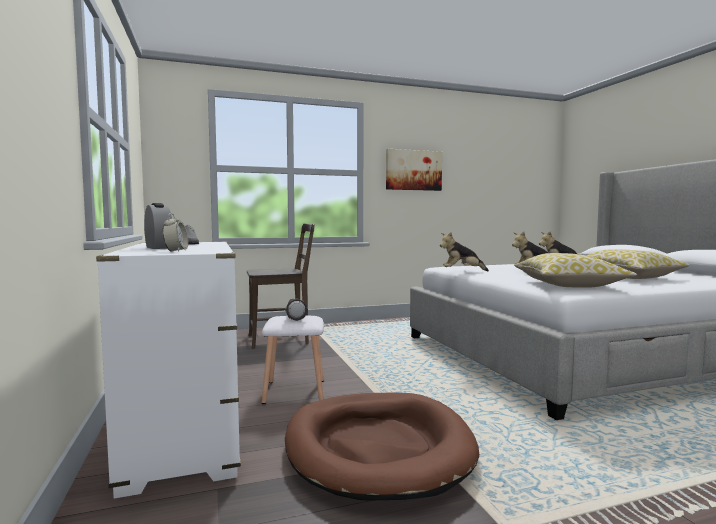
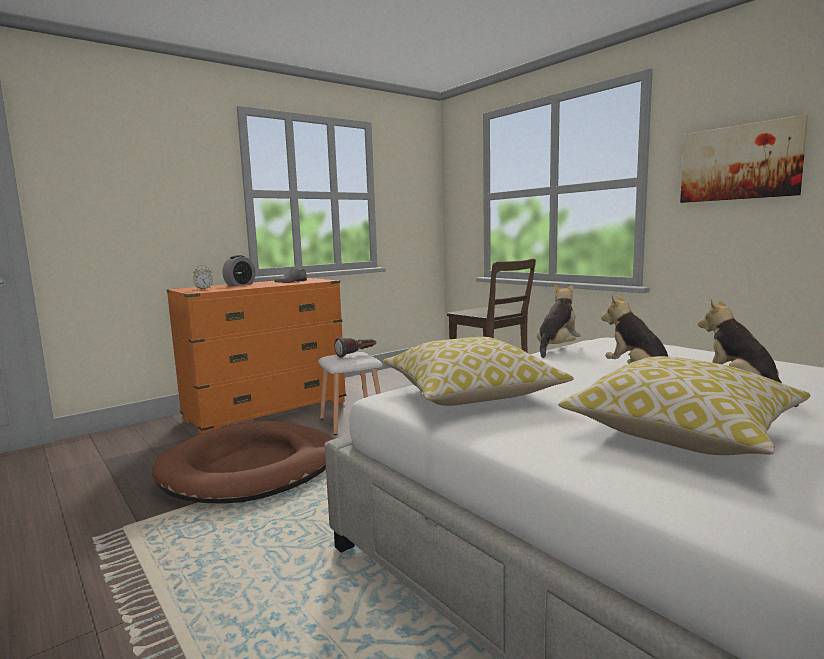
camera: 70 degrees right, 5 degrees up
(185, 430) = (267, 411): white dresser -> orange dresser
(462, 271) = (557, 348): plush toy -> plush toy turned 60 degrees clockwise

